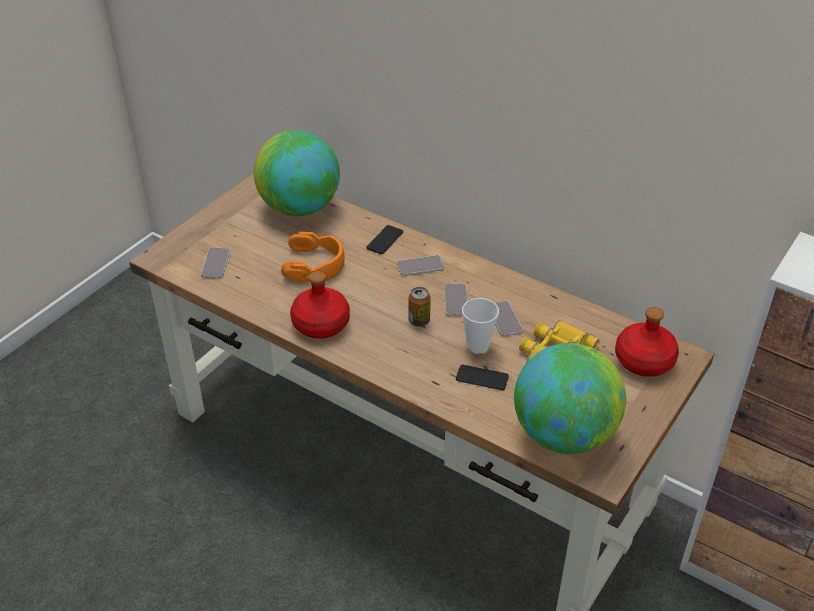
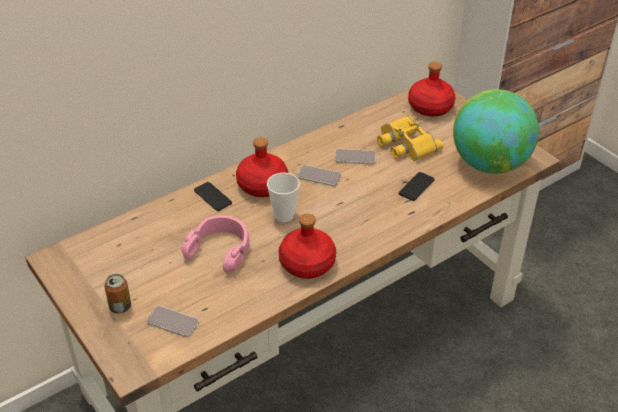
camera: 70 degrees left, 0 degrees up
(299, 208) = (122, 241): globe -> none
(315, 265) = (220, 249): orange headphones -> pink headphones
(419, 321) = (333, 203): can -> can (120, 307)
(420, 266) = (263, 185): phone -> red bottle
(478, 346) = (379, 179): cup -> cup (284, 216)

